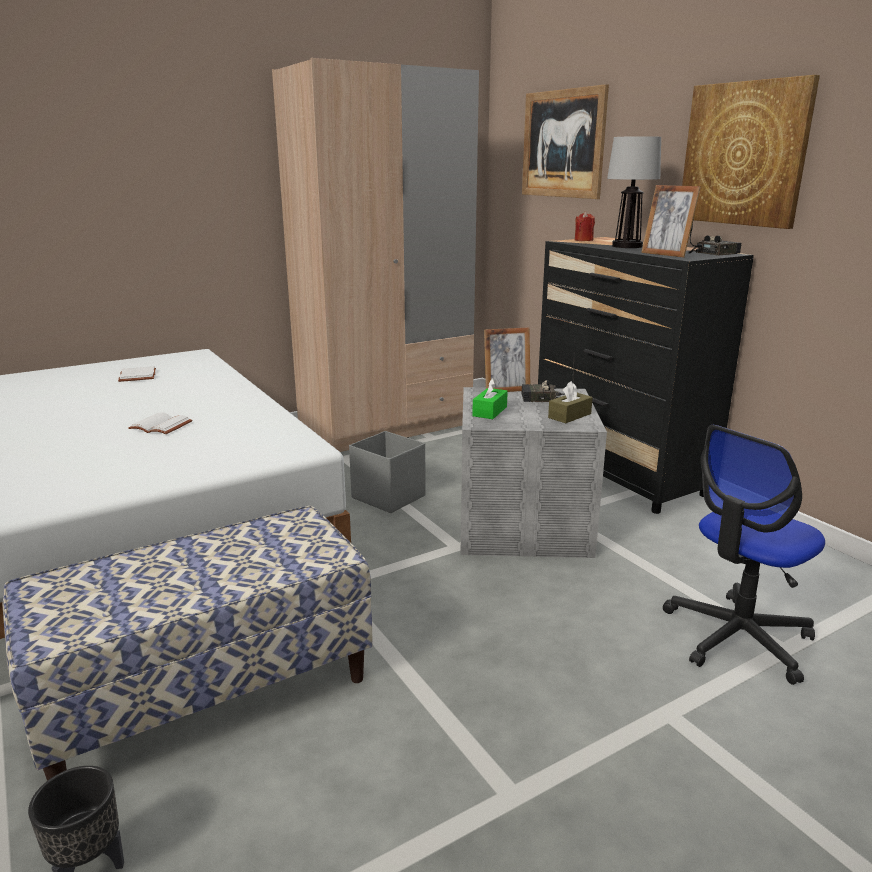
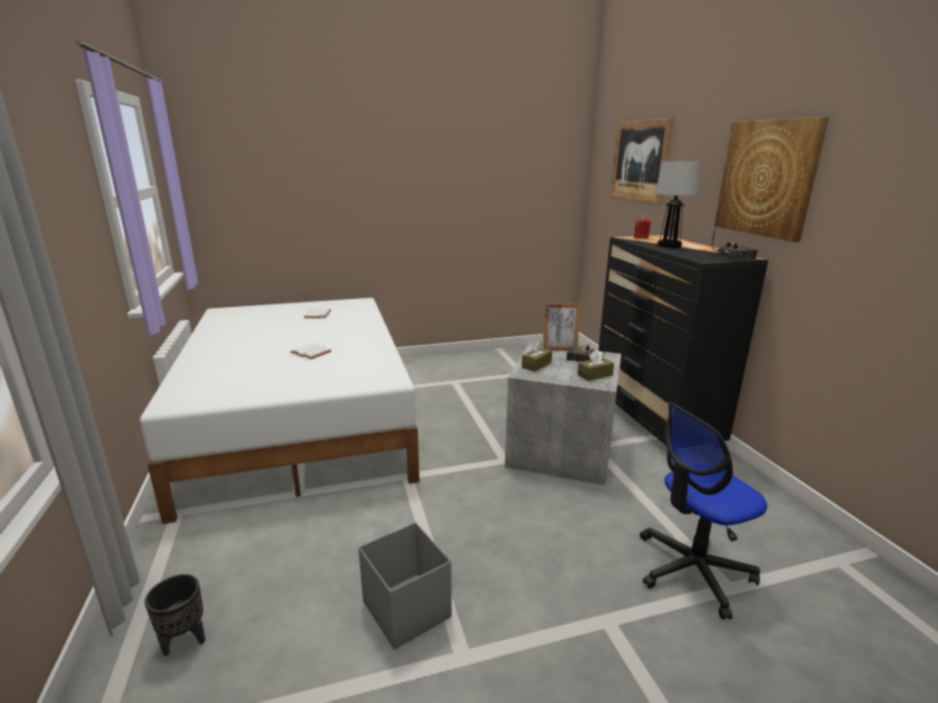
camera: 15 degrees right, 0 degrees up
(208, 694) = (298, 538): bench -> none
(386, 427) = (493, 362): beige wardrobe -> none
(388, 496) = (472, 415): grey storage box -> grey storage box (406, 609)
(490, 411) = (536, 365): green tissue box -> brown tissue box
(666, 254) = (691, 256): picture frame -> none

